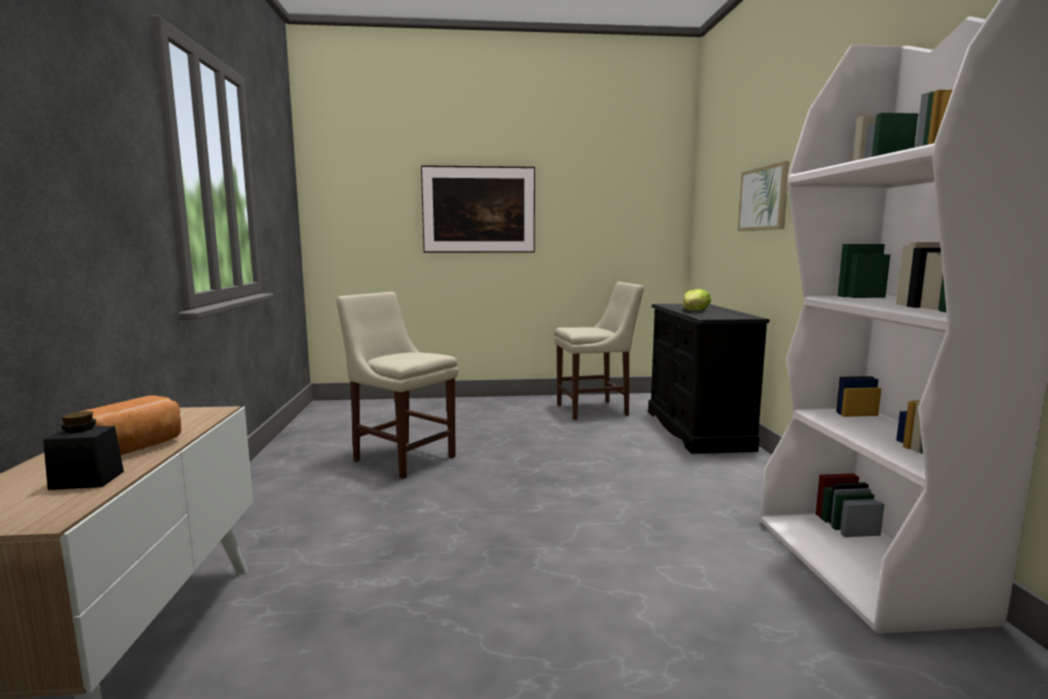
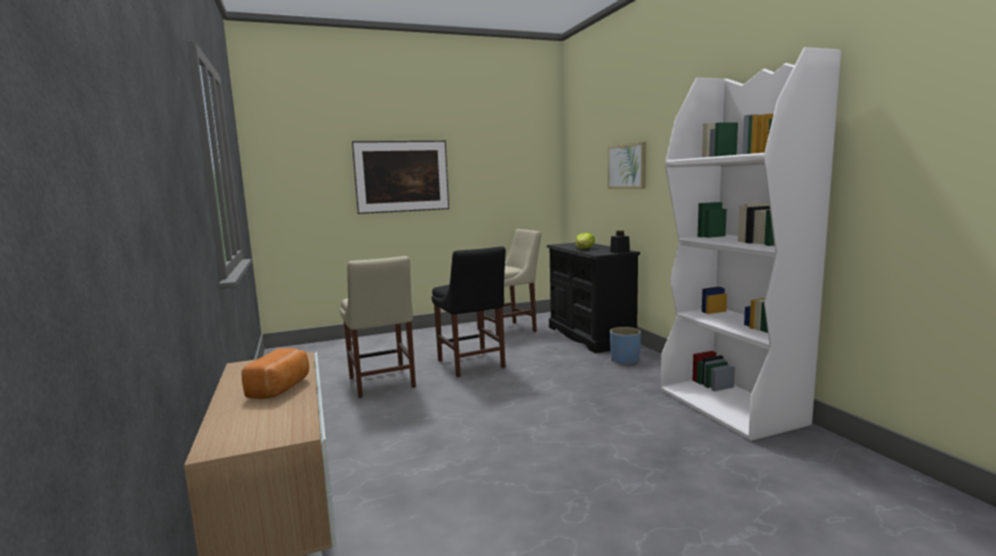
camera: 15 degrees left, 0 degrees up
(87, 480) = (283, 410): black jar -> black jar (620, 251)
(401, 457) = (382, 383): beige chair -> beige chair turned 135 degrees counterclockwise
(521, 448) = (472, 365): none -> black chair
(729, 469) = (625, 360): none -> blue planter

